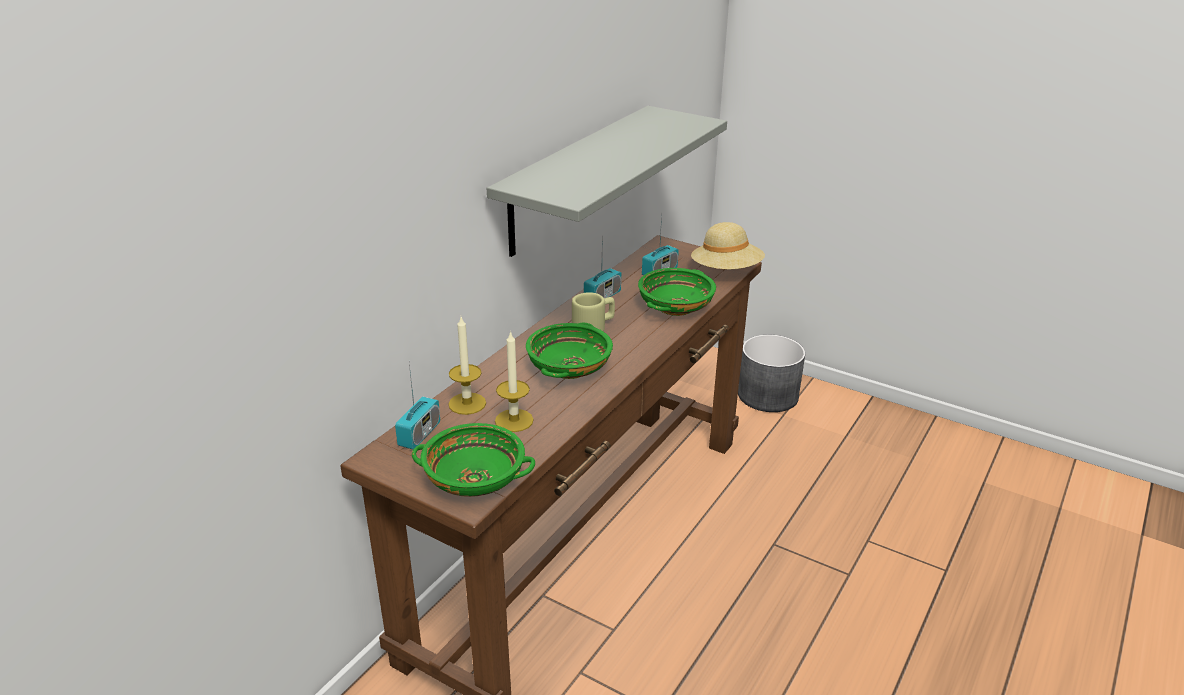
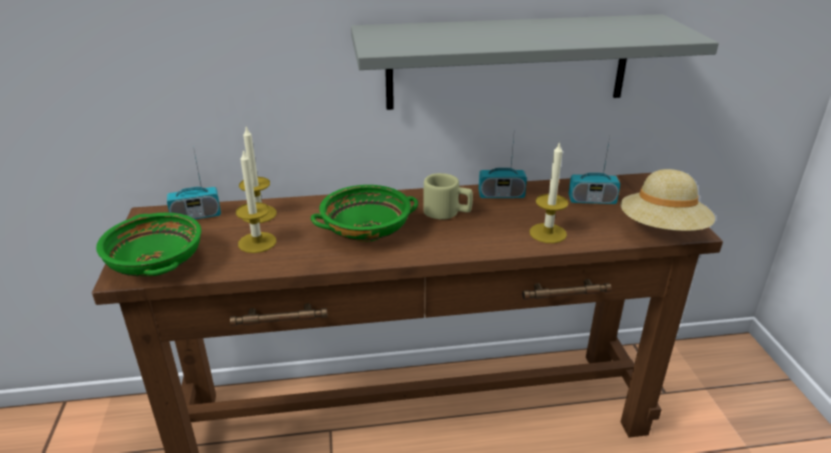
camera: 50 degrees right, 0 degrees up
(675, 306) = (547, 233): green bowl -> candle
(767, 395) = (754, 417): grey planter -> none

